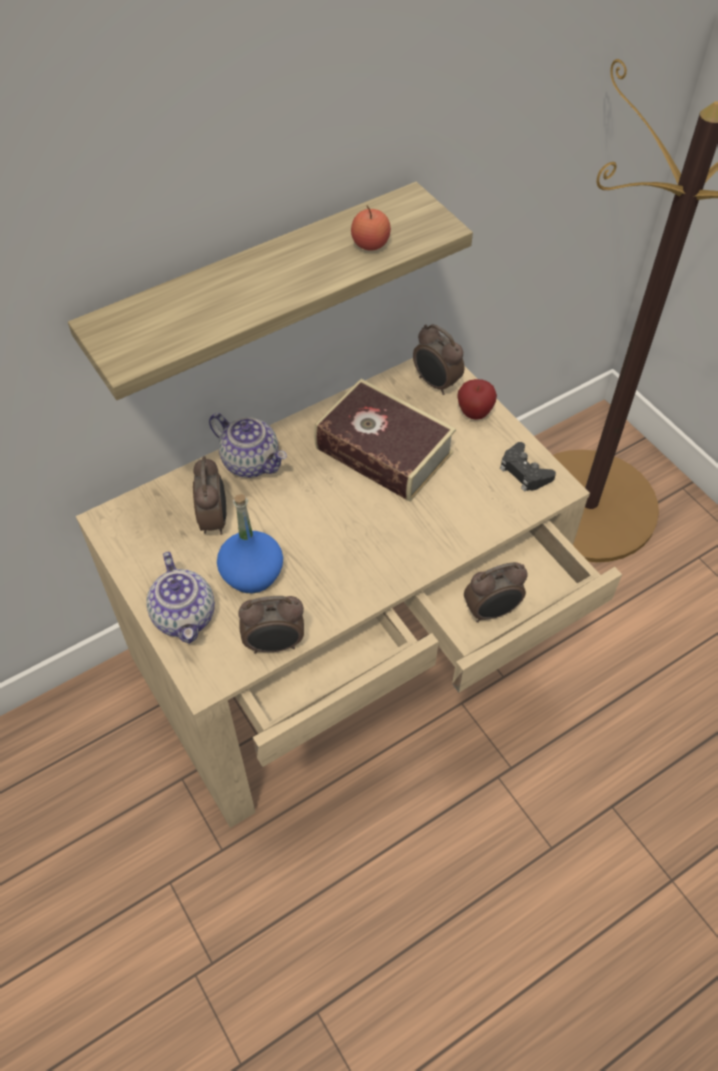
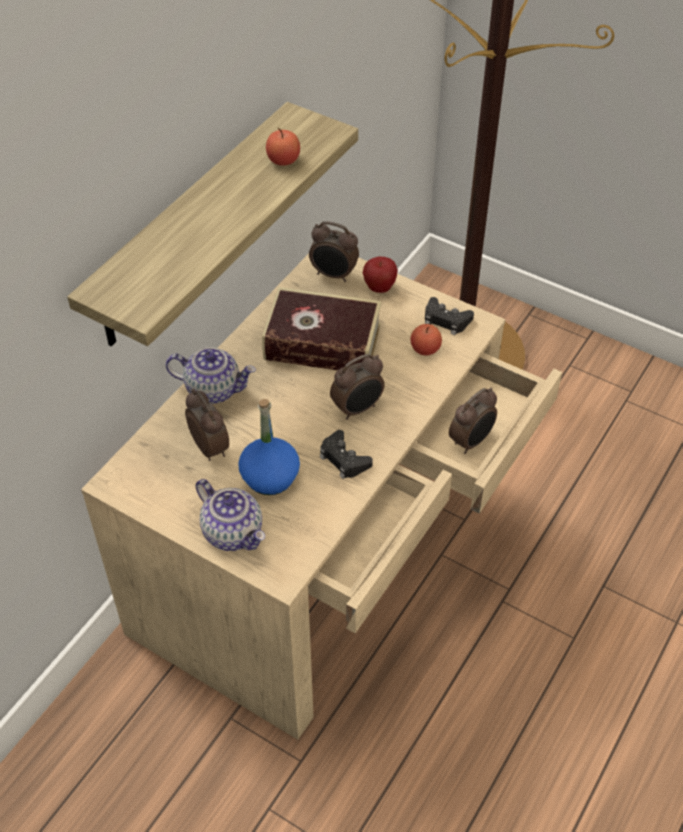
camera: 25 degrees left, 5 degrees down
(275, 645) = (324, 525): alarm clock -> alarm clock (358, 409)
(334, 583) = (344, 459): none -> black game controller
(484, 495) = (425, 349): none -> apple

